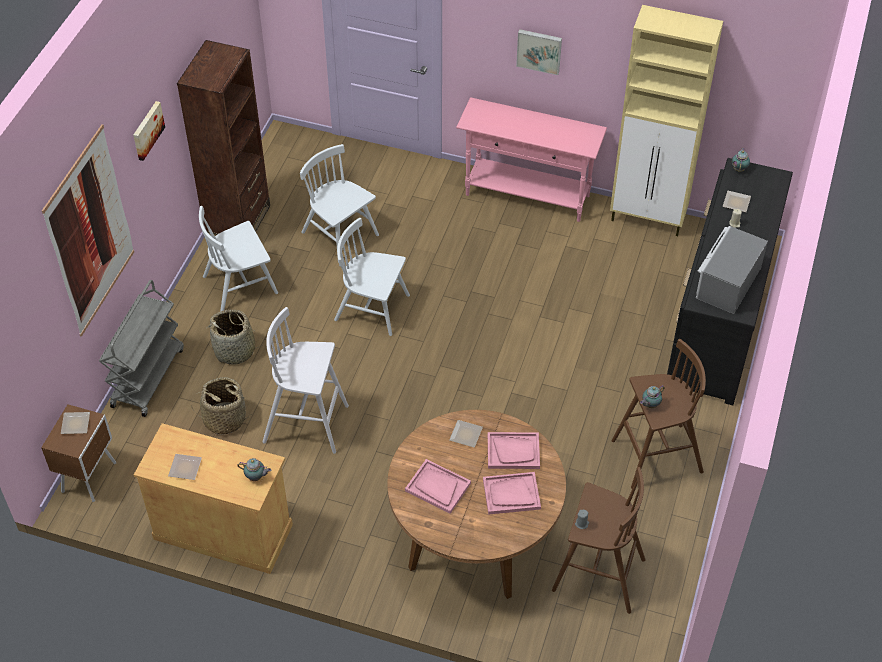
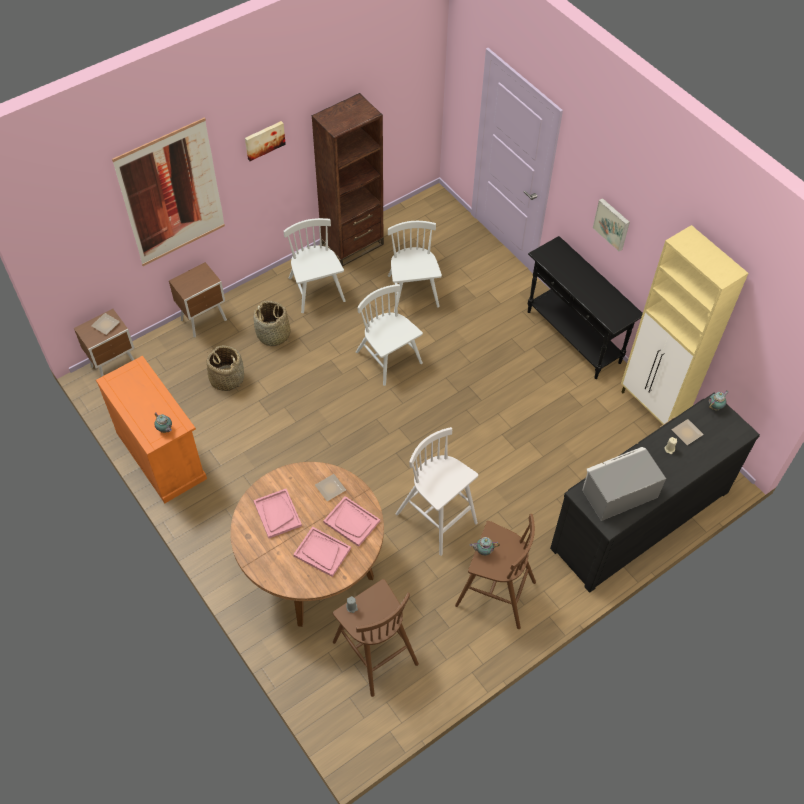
camera: 35 degrees right, 5 degrees up
(147, 377) = (205, 320): grey cart -> brown nightstand
(186, 469) = (128, 396): plate -> none
(223, 531) = (161, 455): beige cabinet -> orange cabinet
(240, 284) = (316, 290): white chair -> white chair turned 60 degrees clockwise
(308, 424) = (275, 415): white stool -> white stool (437, 519)
(527, 196) = (573, 337): pink console table -> black console table

